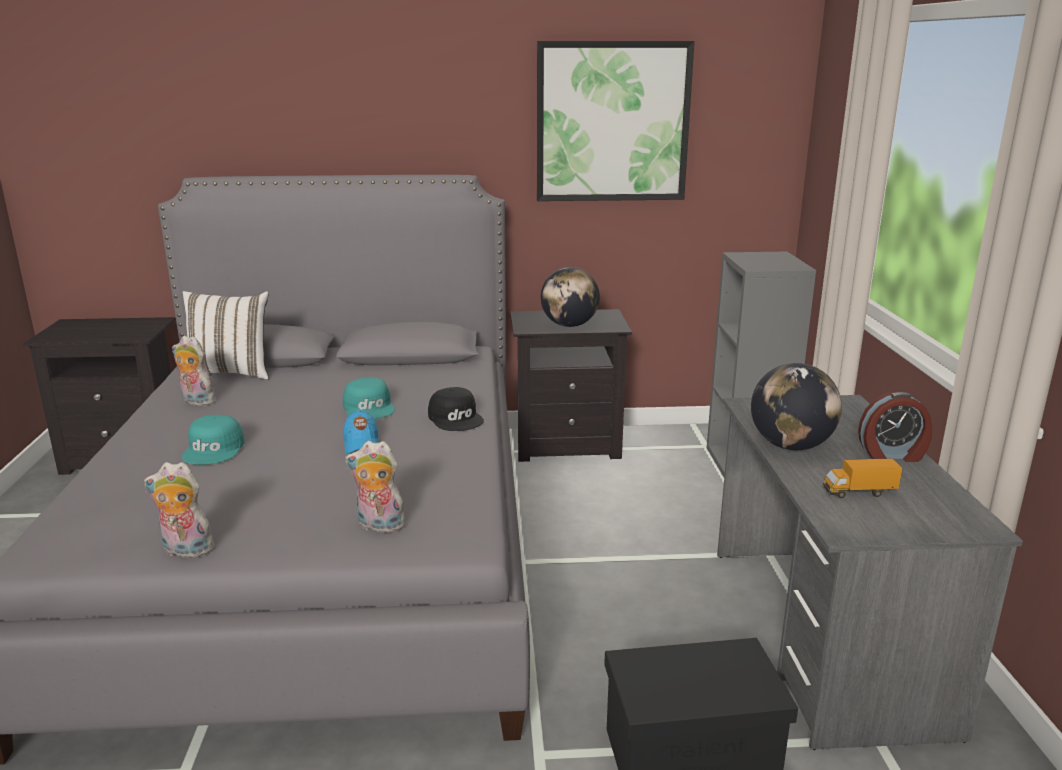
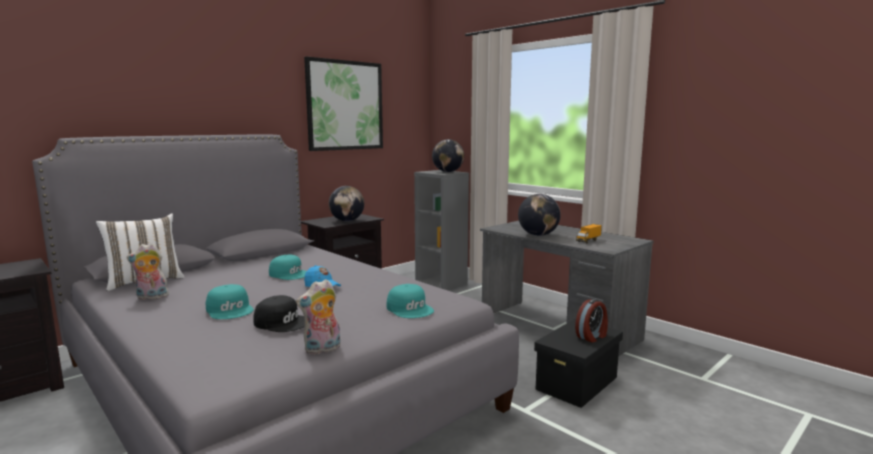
camera: 40 degrees left, 10 degrees down
(378, 526) = (410, 309): plush toy -> turquoise cap
(456, 418) = (351, 267): black cap -> black cap (282, 322)
(778, 262) = (448, 172): none -> globe
(891, 455) = (573, 230): alarm clock -> alarm clock (592, 336)

